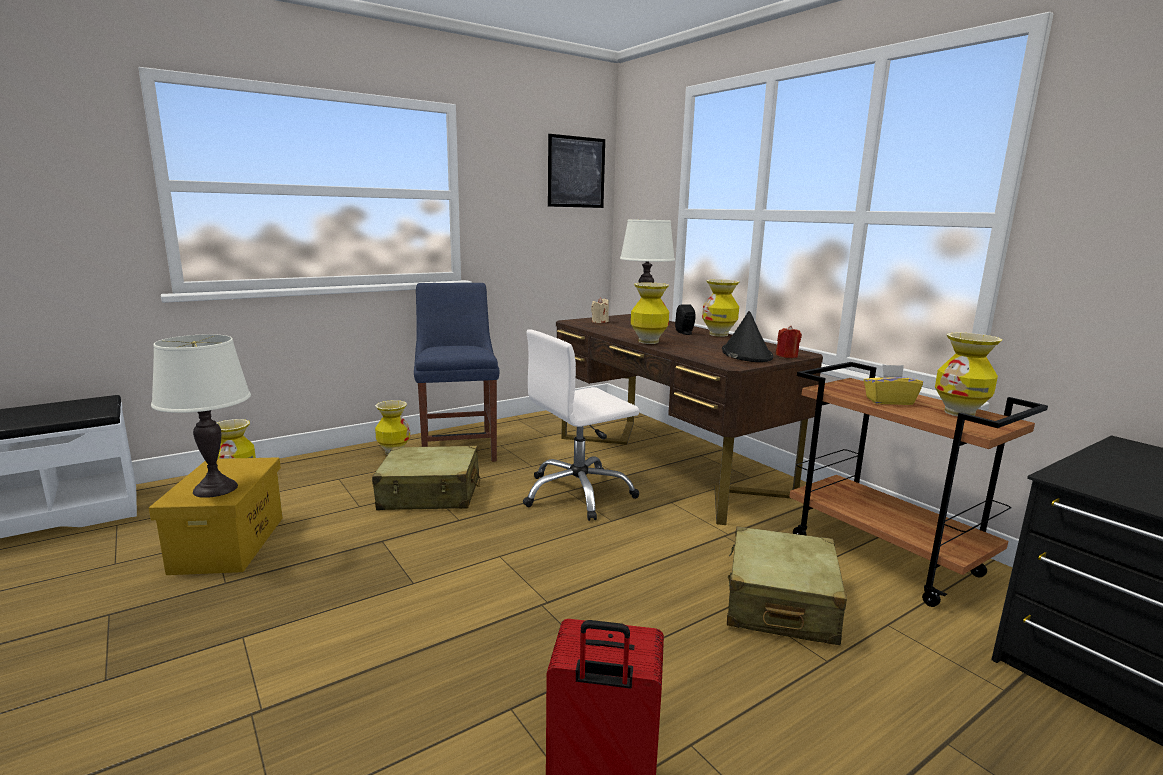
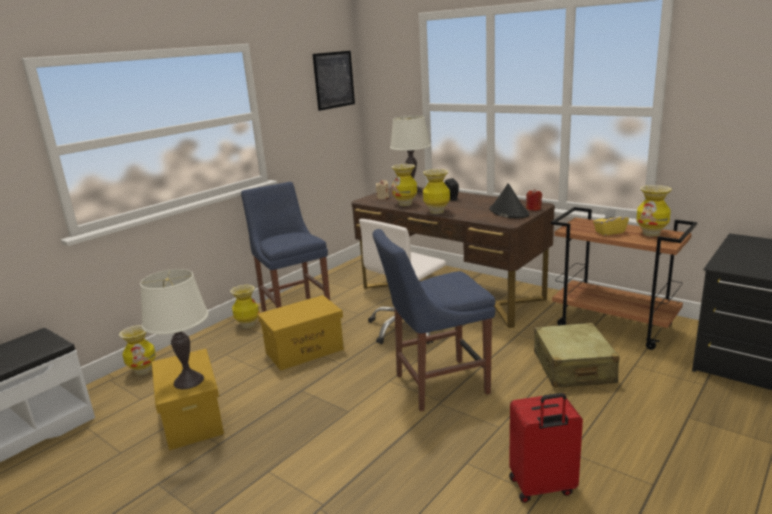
camera: 15 degrees left, 5 degrees up
(430, 494) = (305, 350): beige suitcase -> yellow storage box
(558, 577) = (436, 384): none -> blue chair
(719, 334) = (475, 196): vase -> vase (405, 204)

